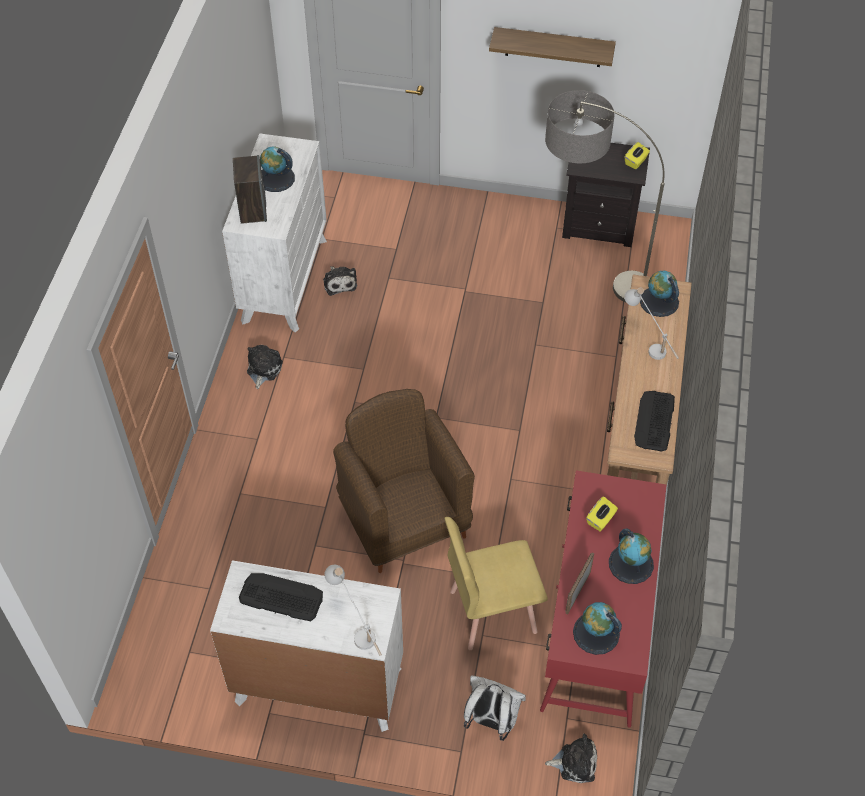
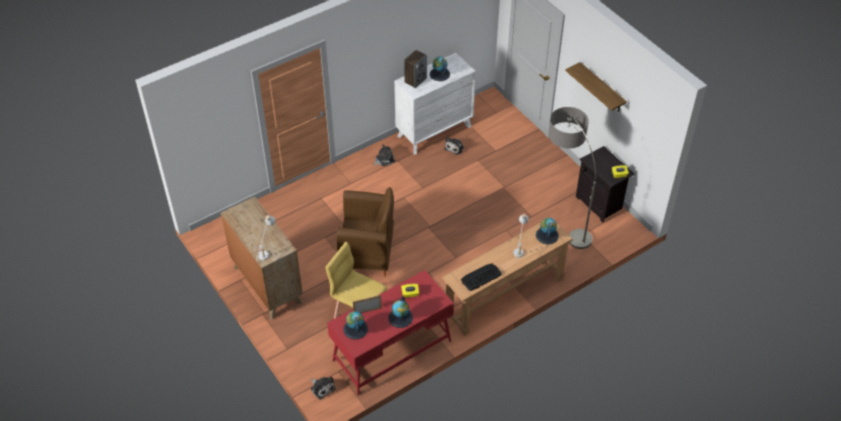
camera: 45 degrees right, 5 degrees down
(281, 597) = (255, 220): keyboard -> none
(318, 685) = (267, 285): white dresser -> brown dresser
(404, 521) = (367, 255): brown armchair -> brown armchair turned 75 degrees clockwise
(491, 721) = (310, 348): white backpack -> none

